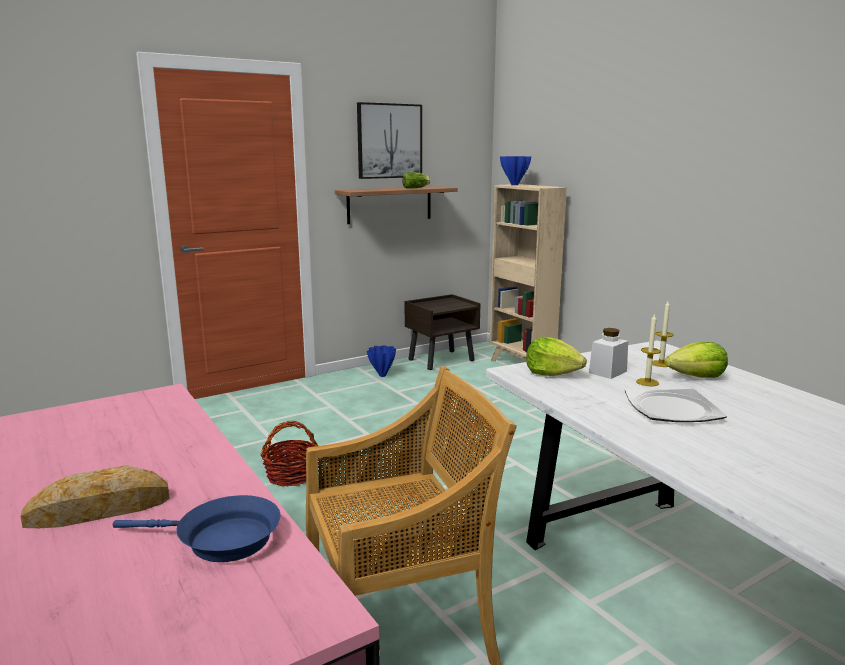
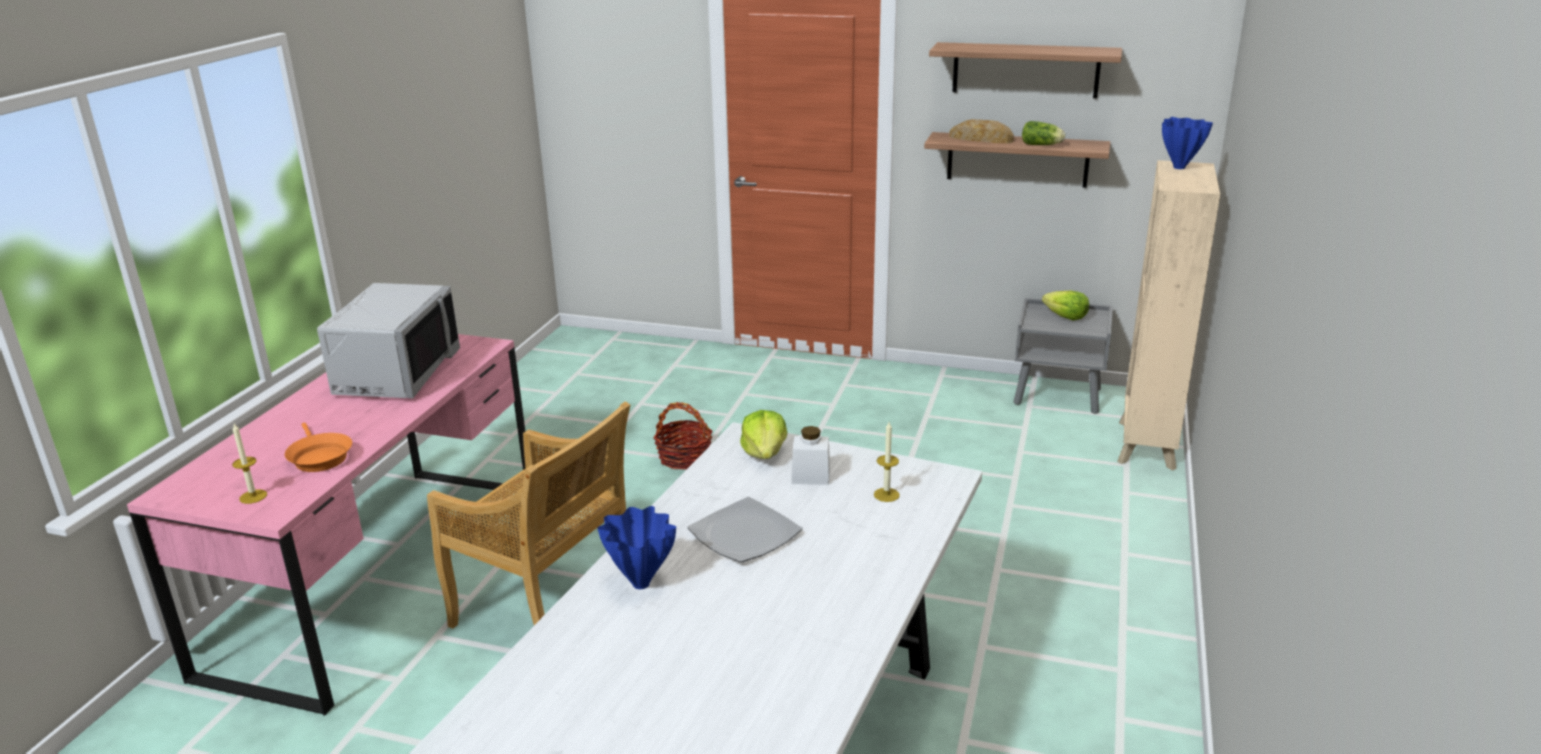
camera: 50 degrees right, 10 degrees up
(99, 509) = (320, 413): bread -> bread (981, 139)
(112, 444) = (396, 373): none -> grey microwave
(221, 539) = (319, 457): blue frying pan -> orange frying pan
(382, 375) = (950, 389): blue vase -> blue vase (641, 583)
(389, 141) = (1025, 70): picture -> shelf
(441, 360) = (1058, 396): brown nightstand -> grey nightstand
(647, 382) = (808, 503): candle -> candle (253, 496)
(696, 377) = (868, 524): lettuce -> lettuce (1065, 317)

